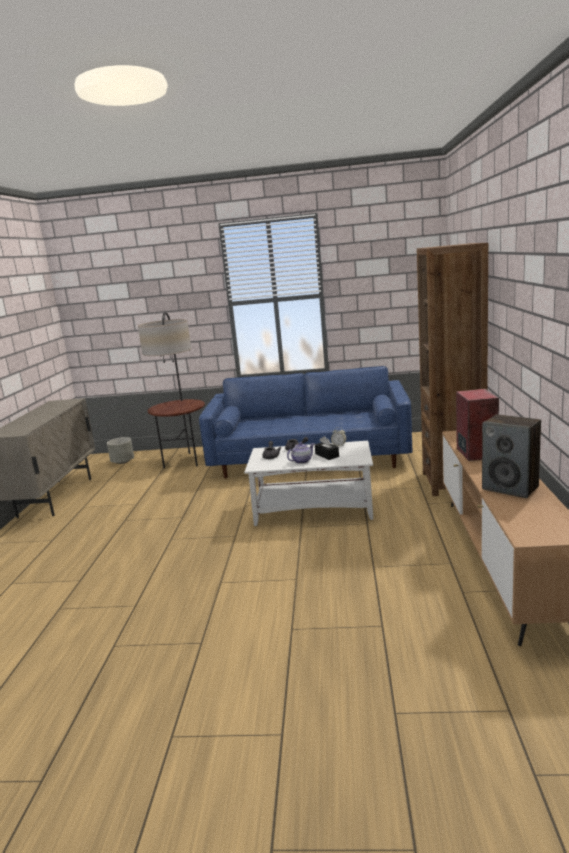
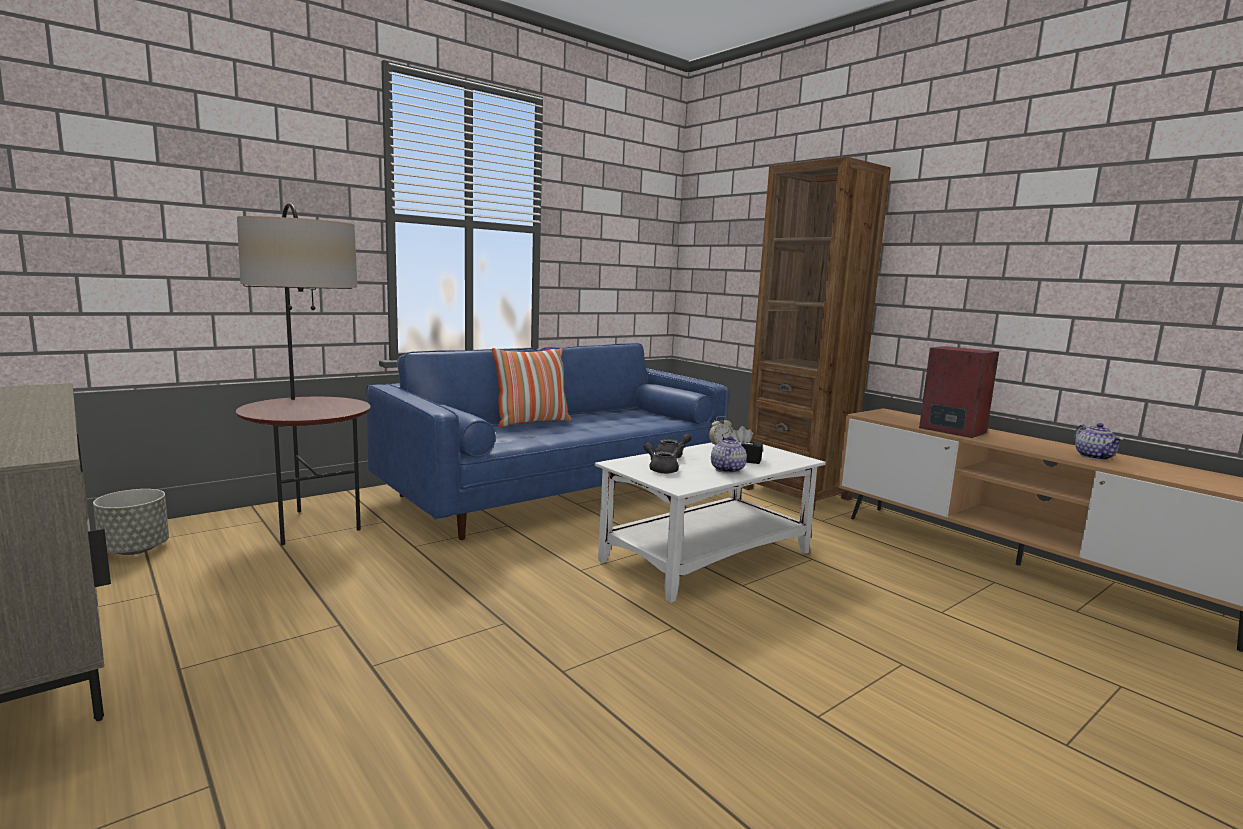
camera: 45 degrees left, 5 degrees down
(291, 418) = (531, 422): none -> pillow
(511, 488) = (1095, 457): speaker -> teapot

